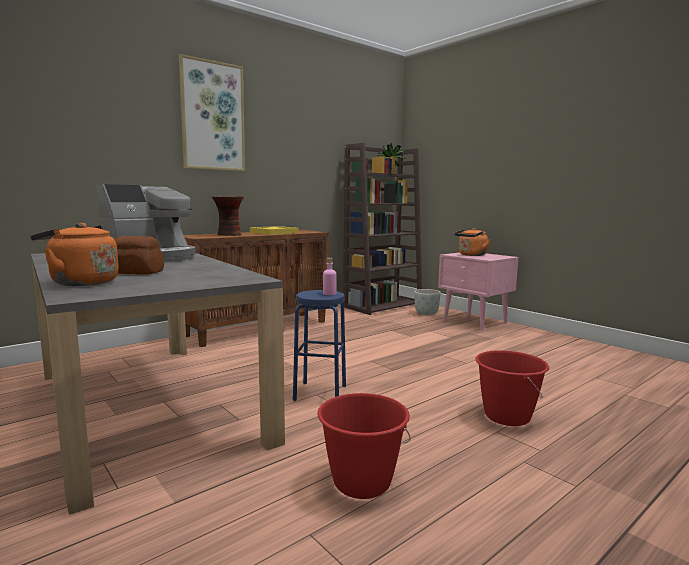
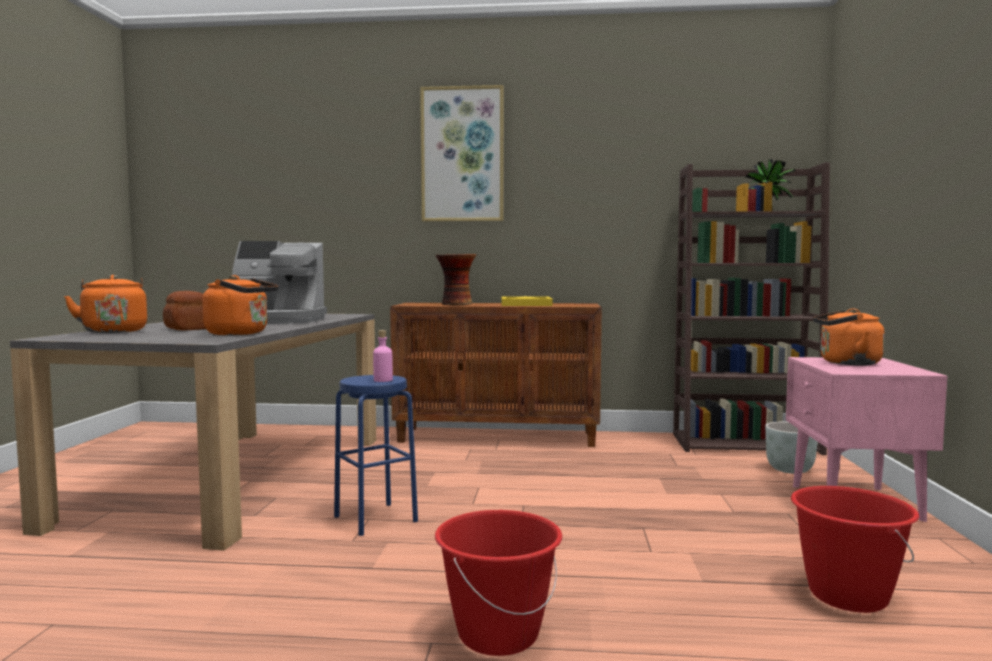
camera: 45 degrees right, 5 degrees down
(224, 271) = (241, 333): none -> orange kettle
(361, 482) = (180, 611): red bucket -> red bucket (847, 596)

